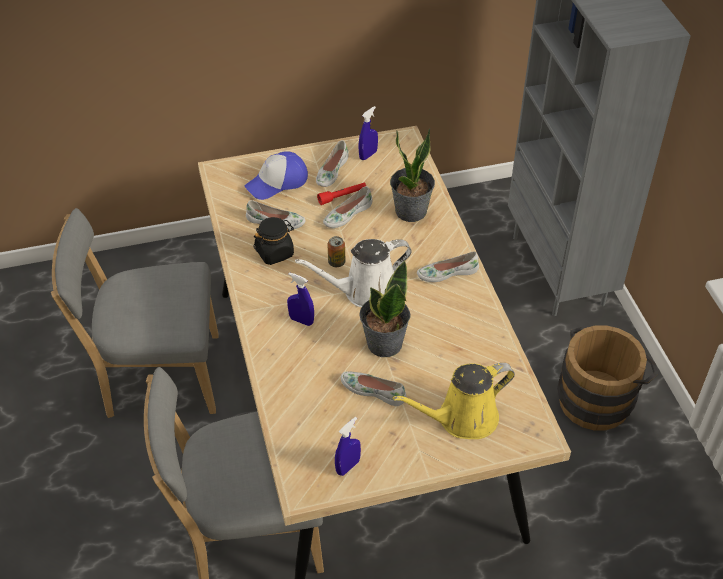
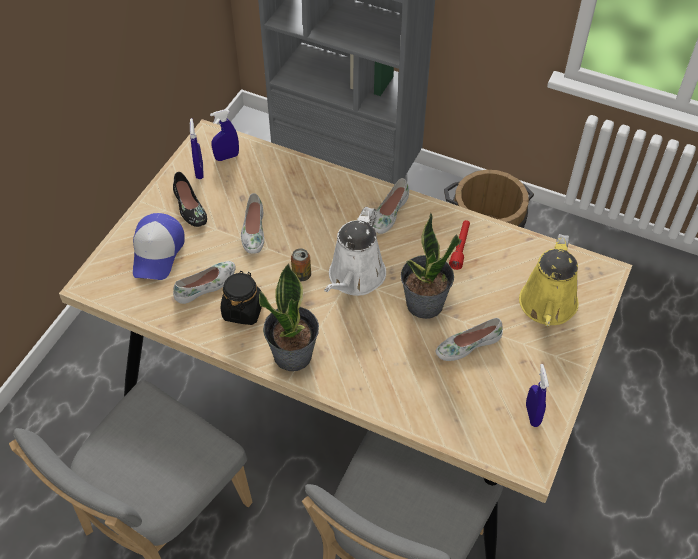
camera: 50 degrees left, 5 degrees up
(301, 320) = (343, 343): blue spray bottle -> blue spray bottle (227, 157)
(331, 171) = (189, 207): white shoe -> black shoe
(342, 196) = (228, 220): red flashlight -> red flashlight (460, 247)
(411, 211) = (297, 189): potted plant -> potted plant (293, 355)

